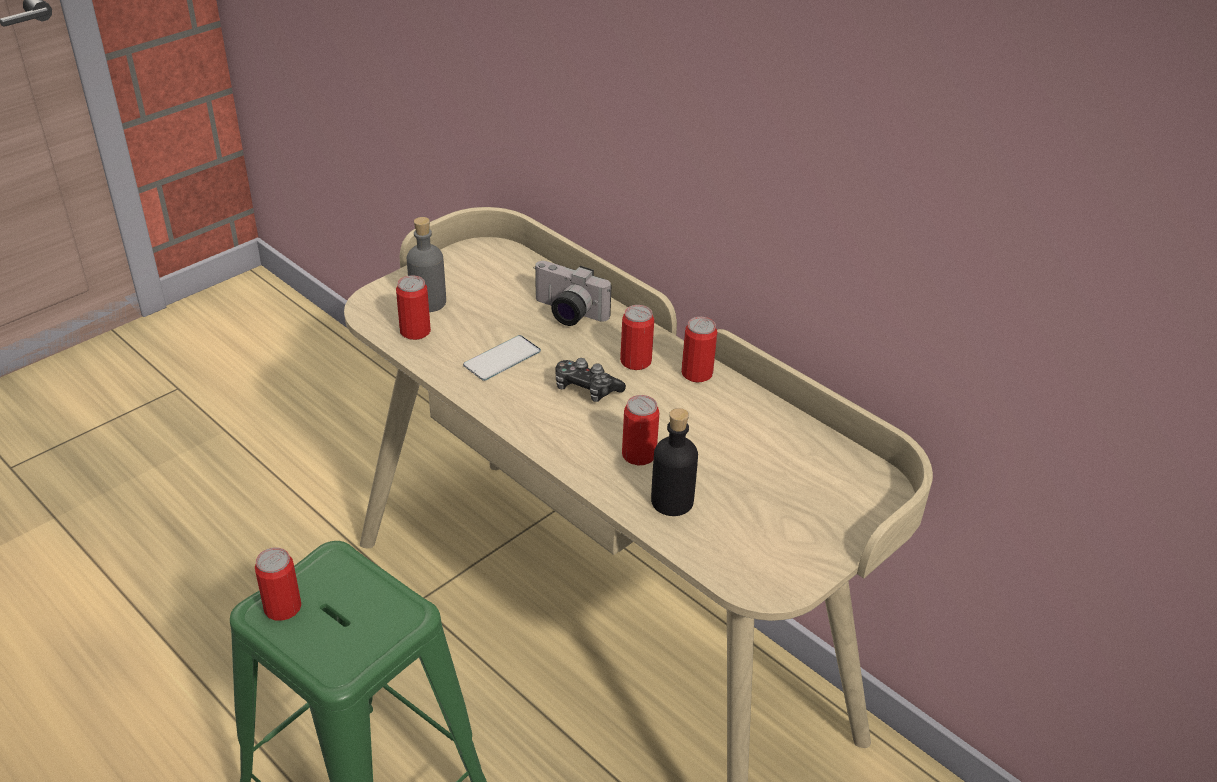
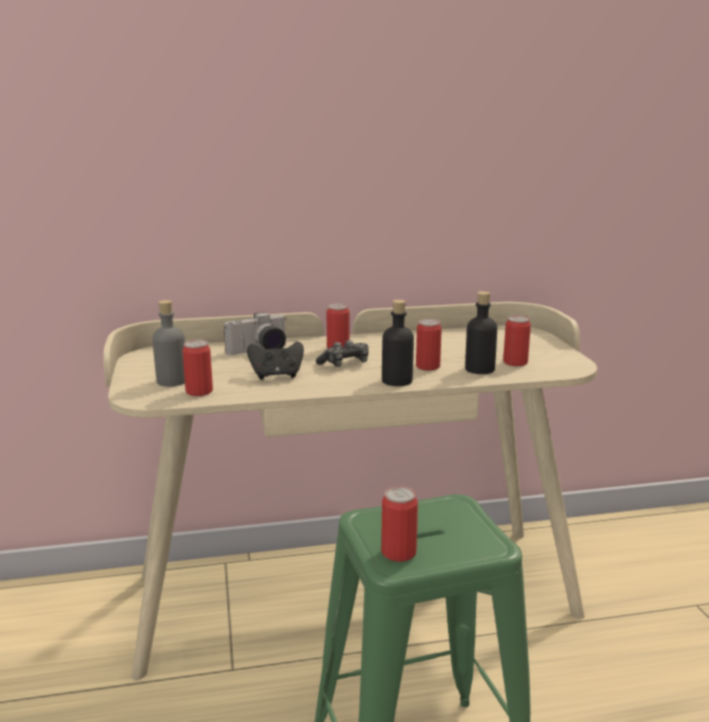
camera: 55 degrees left, 20 degrees down
(502, 358) = (276, 376): phone -> black game controller
(566, 448) = (397, 381): none -> black bottle
(697, 373) = (372, 339): can -> can (515, 362)

